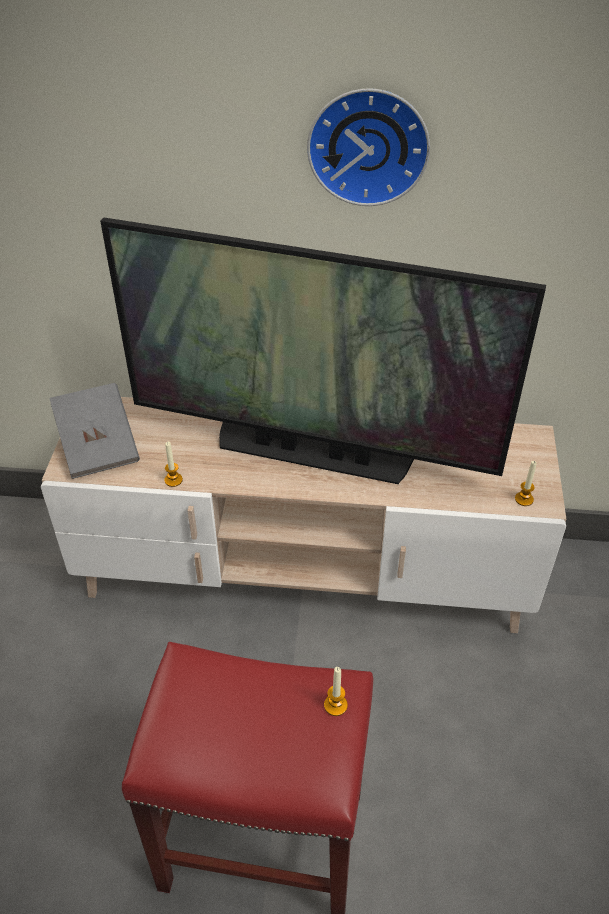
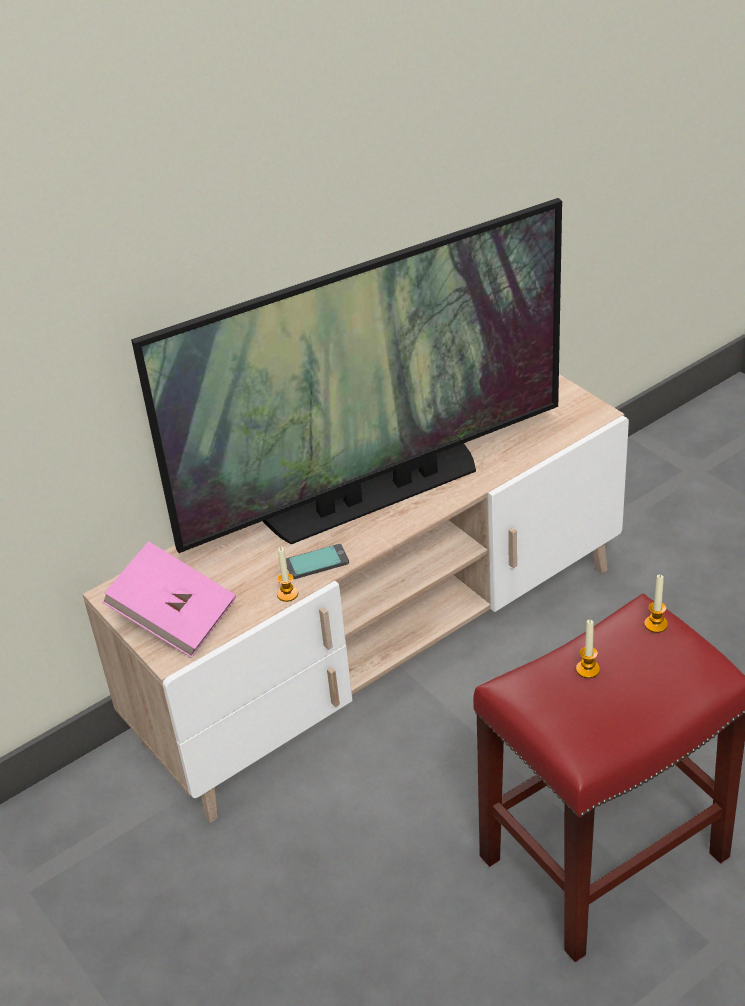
camera: 40 degrees left, 5 degrees down
(98, 446) = (174, 618): grey book -> pink book
(217, 472) = (316, 562): none -> phone
(368, 145) = (330, 152): wall clock -> none
(524, 499) = (579, 420): candle -> candle (587, 669)

